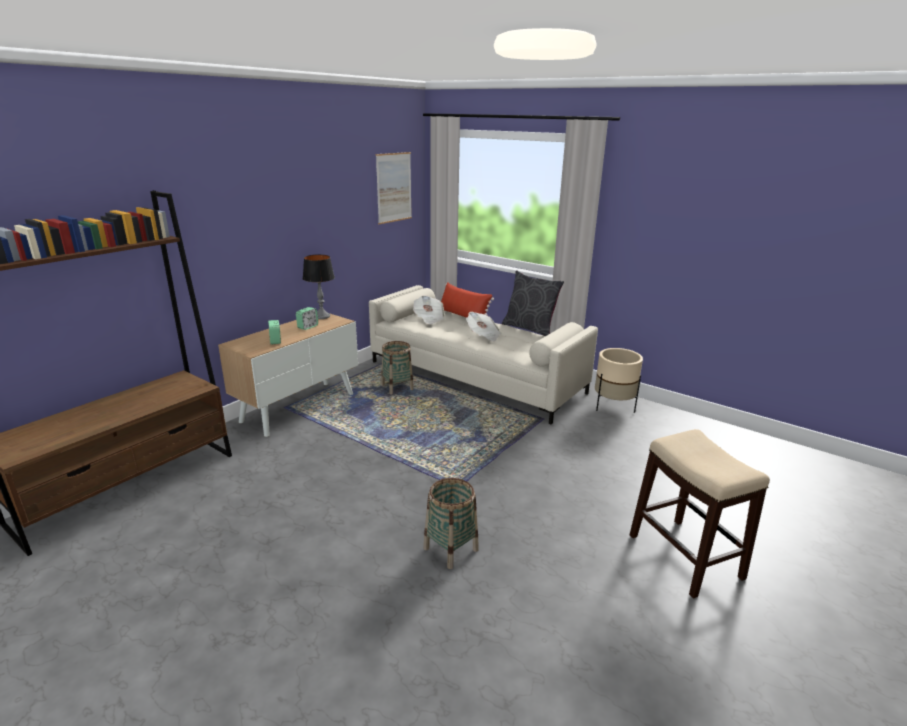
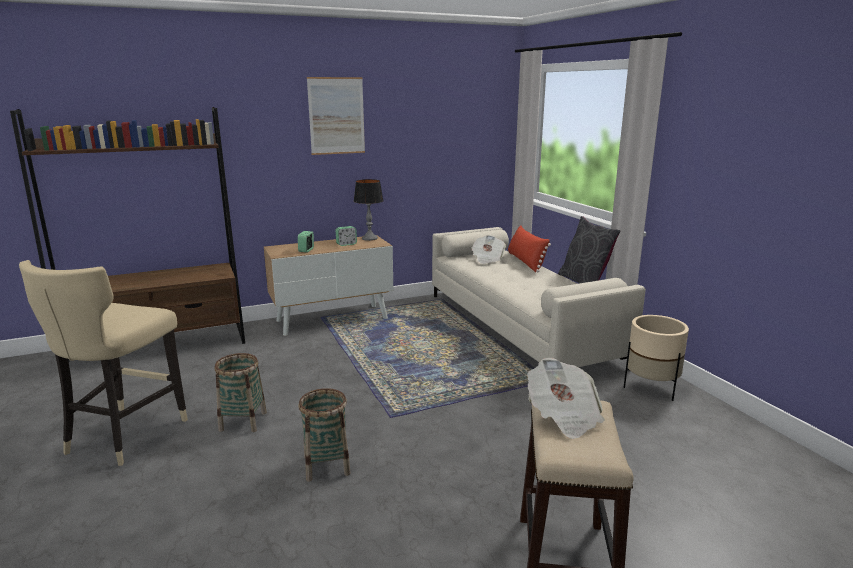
camera: 30 degrees right, 5 degrees down
(212, 596) = (124, 435): none -> beige stool
(394, 187) = (475, 124): picture -> picture (336, 116)
(397, 387) = (432, 321): basket -> basket (243, 421)
(483, 335) = (523, 281): newspaper -> newspaper (563, 416)

